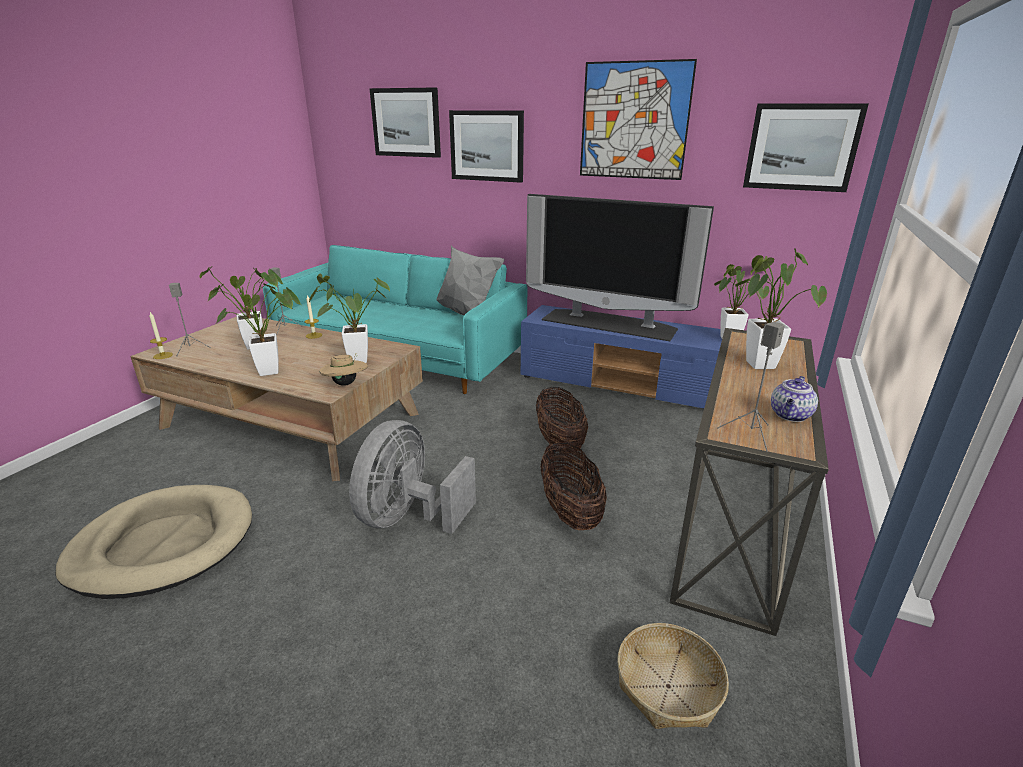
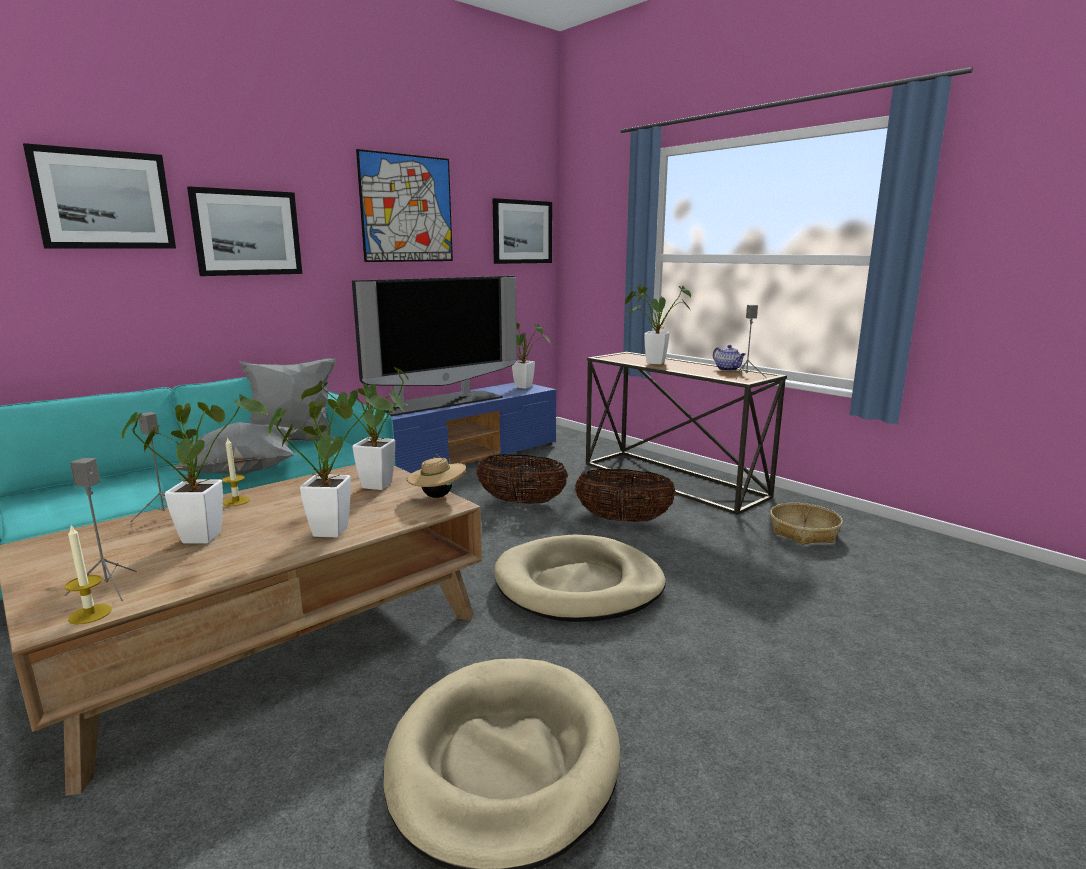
camera: 65 degrees left, 10 degrees down
(392, 323) = (243, 472): none -> grey pillow
(408, 517) = (579, 585): grey fan -> beige dog bed

